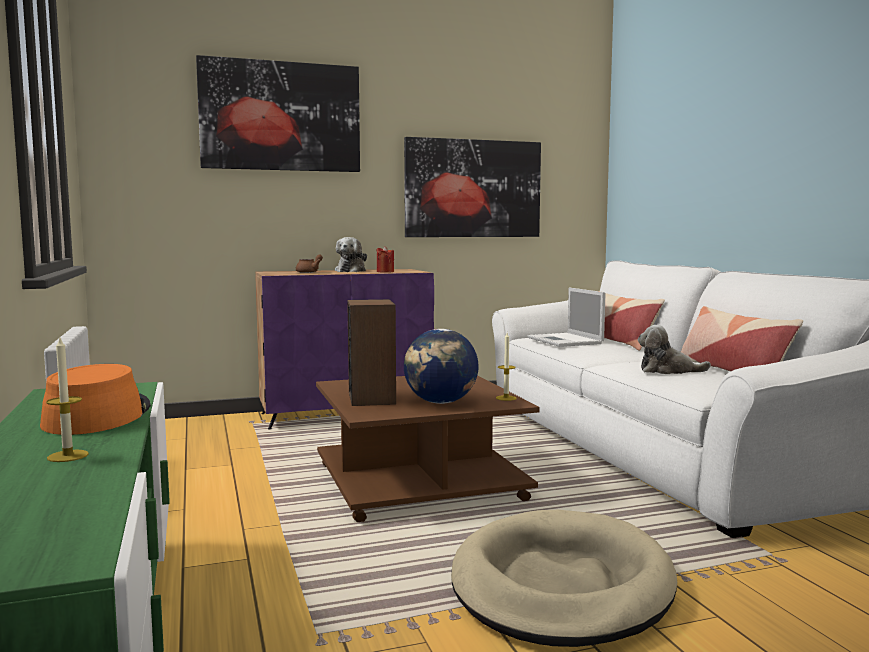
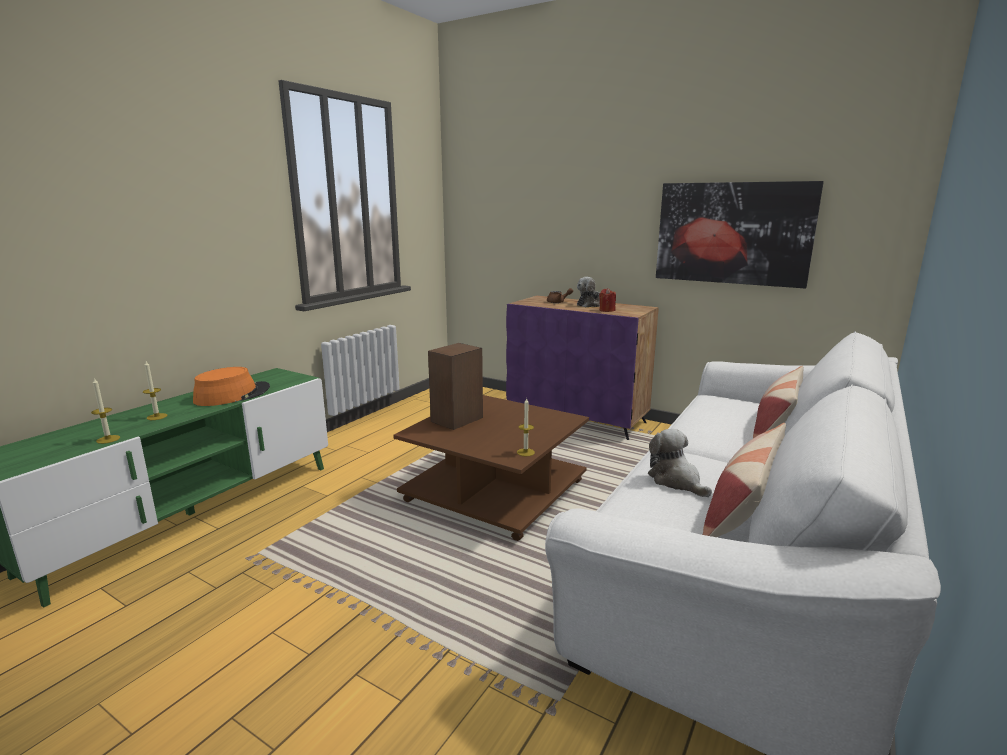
camera: 50 degrees right, 10 degrees up
(98, 488) = (108, 439): none -> candle
(281, 116) = (562, 172): picture -> none
(441, 402) = (478, 439): globe -> none
(561, 585) = (388, 608): beige dog bed -> none
(565, 341) = (721, 411): laptop -> none

